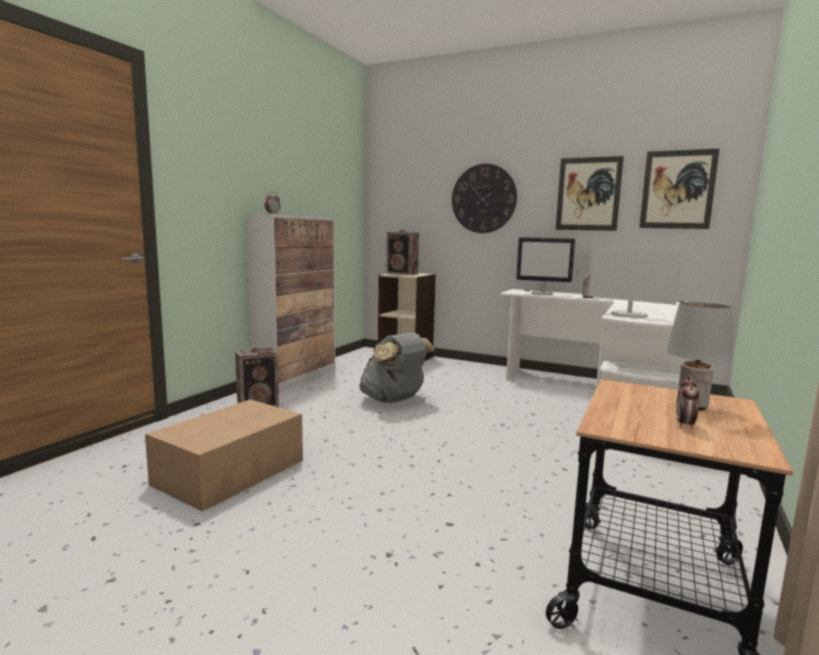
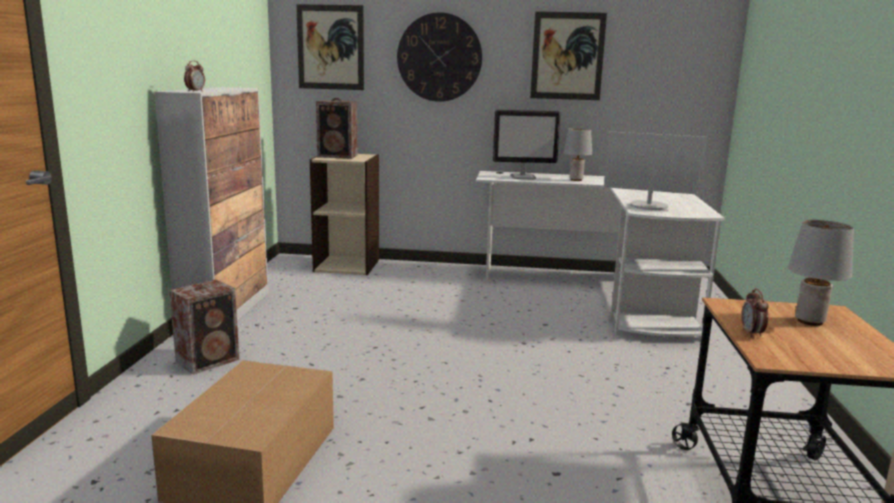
camera: 20 degrees left, 5 degrees up
(394, 400) = (379, 328): grey backpack -> none
(677, 189) = (664, 54): picture -> picture (330, 47)
(684, 425) = (827, 345): alarm clock -> alarm clock (752, 333)

